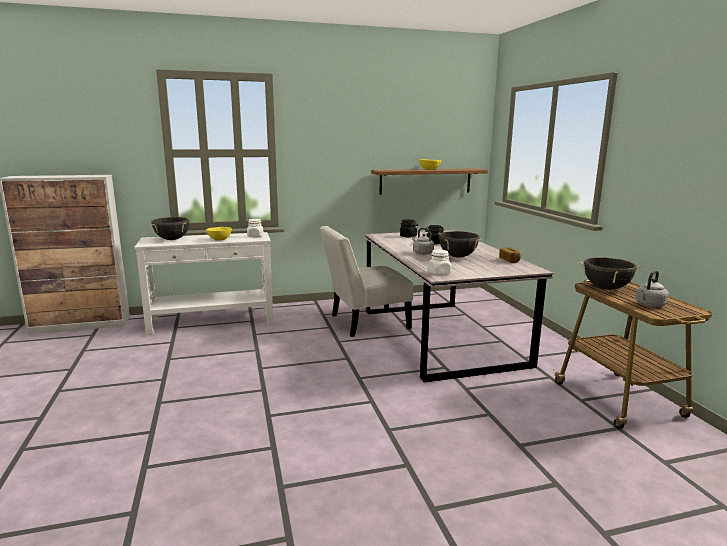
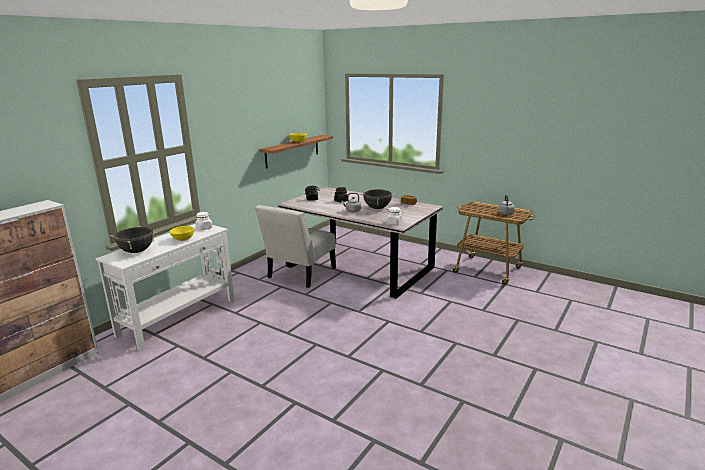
camera: 40 degrees left, 5 degrees up
(606, 288) = (475, 209): black cooking pot -> none

